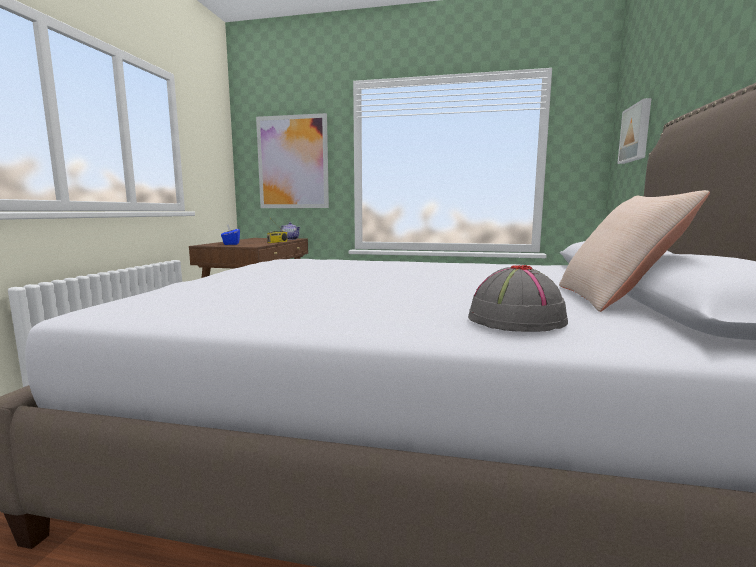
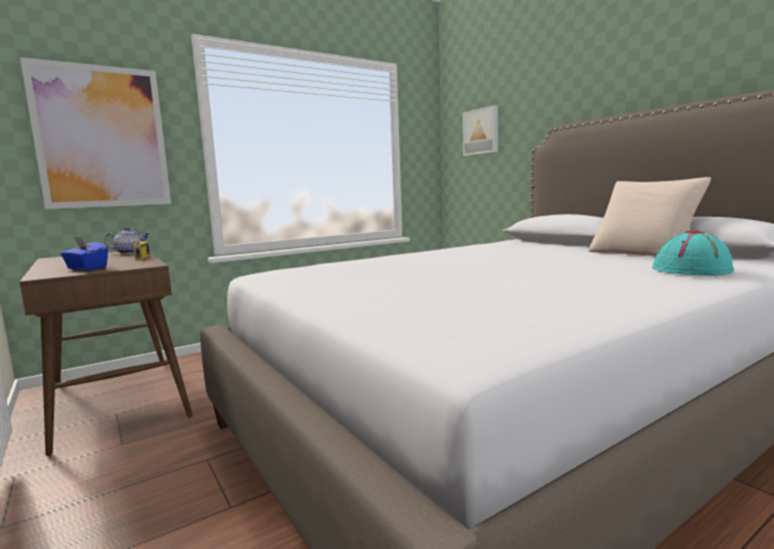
camera: 45 degrees left, 0 degrees up
(515, 320) = (692, 270): grey hat -> turquoise hat

